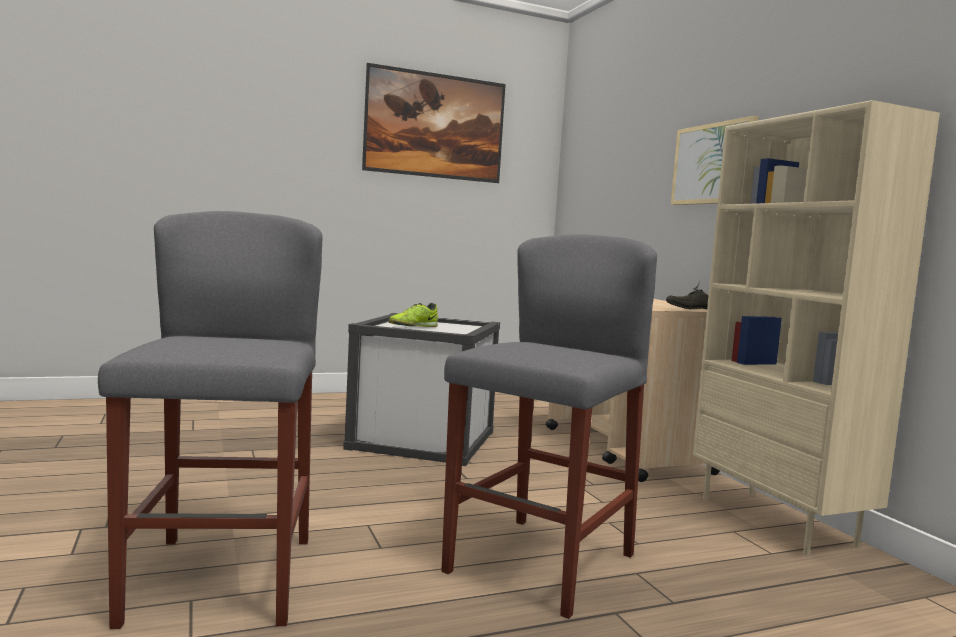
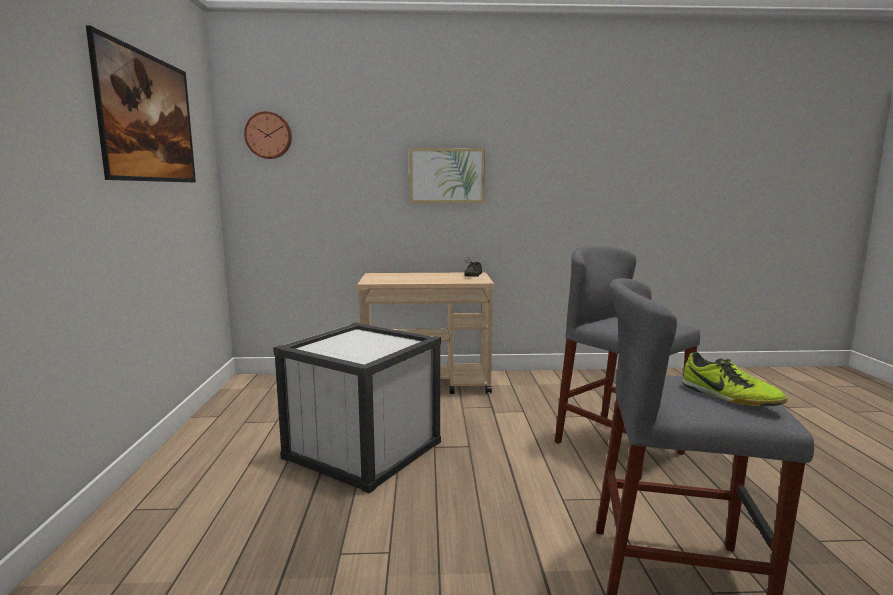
camera: 70 degrees left, 5 degrees up
(413, 327) = (359, 351): shoe -> shoe (729, 398)
(587, 135) = (268, 135): none -> wall clock
(778, 521) = (554, 377): beige bookcase -> none

